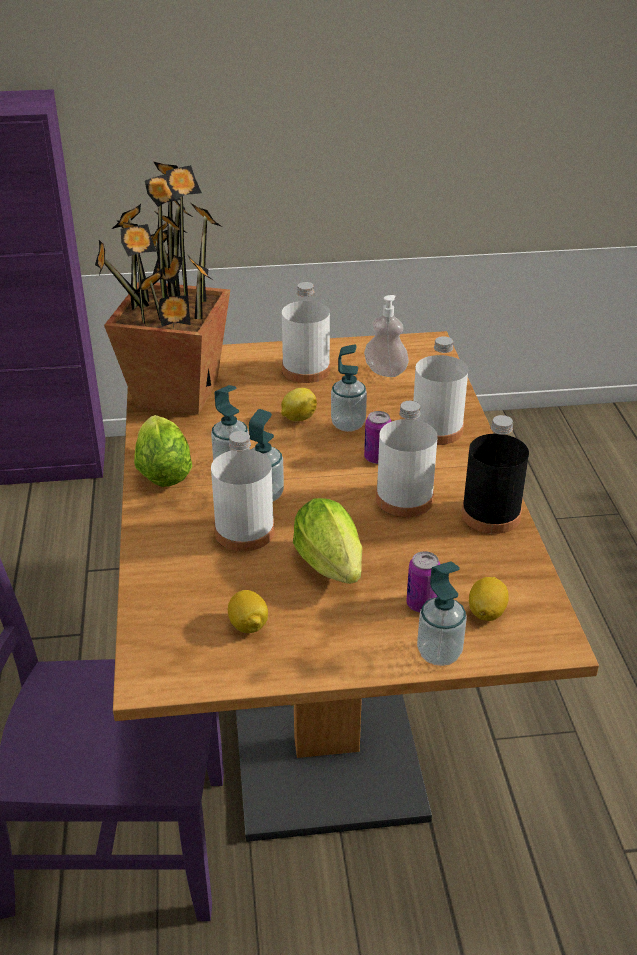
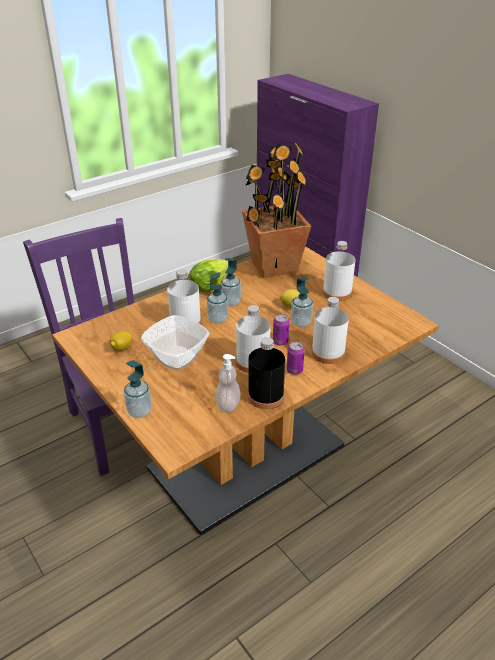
camera: 60 degrees right, 0 degrees up
(332, 569) = (178, 358): lettuce -> bowl
(385, 371) = (366, 317): soap dispenser -> soap dispenser (228, 404)
(421, 604) = (172, 394): can -> can (294, 370)
(486, 612) = (181, 418): lemon -> none

